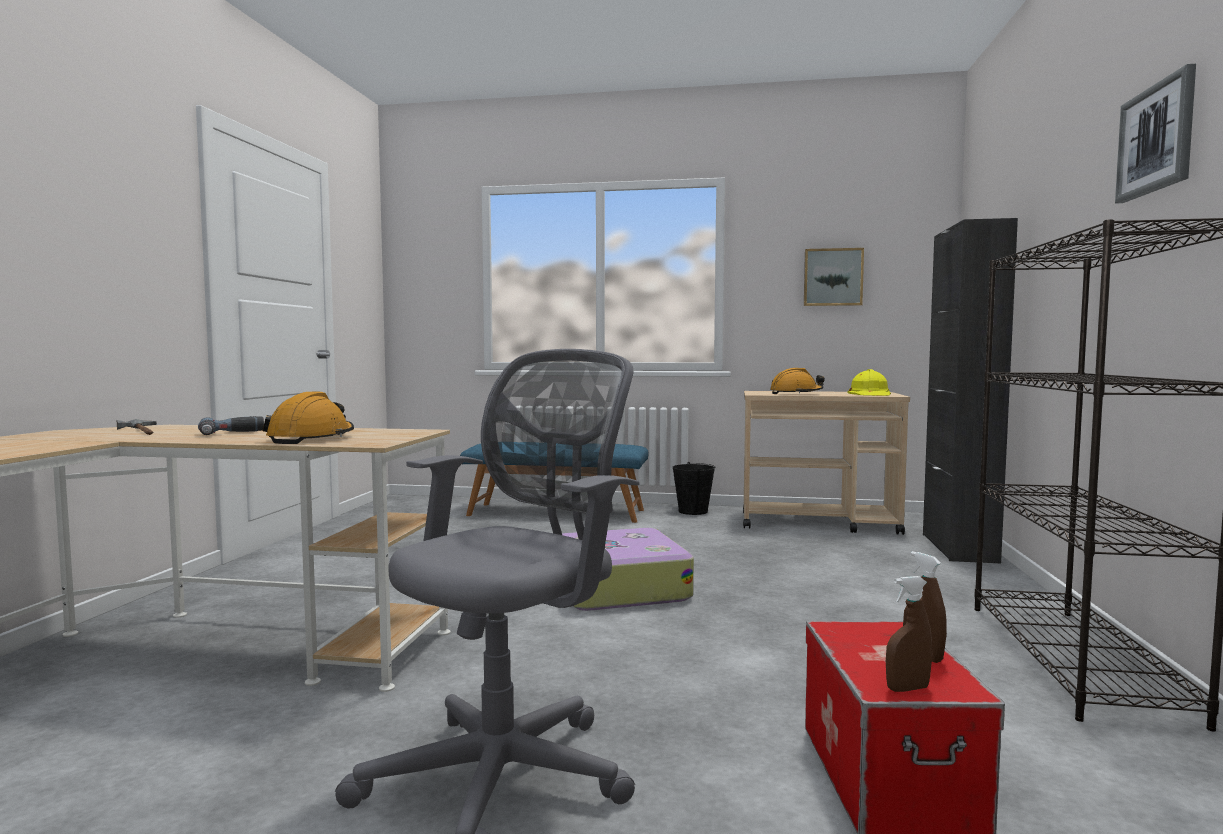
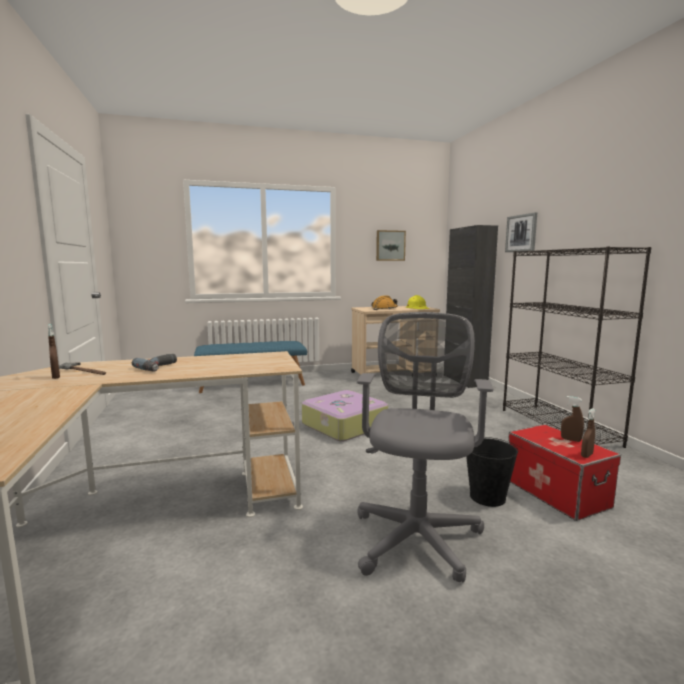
camera: 25 degrees left, 5 degrees up
(101, 433) = (56, 377): none -> brown spray bottle
(311, 438) = (232, 367): orange hard hat -> none
(692, 511) = (326, 375): black bucket -> black bucket (487, 497)
(1156, 139) = (589, 204): picture -> picture (521, 233)

